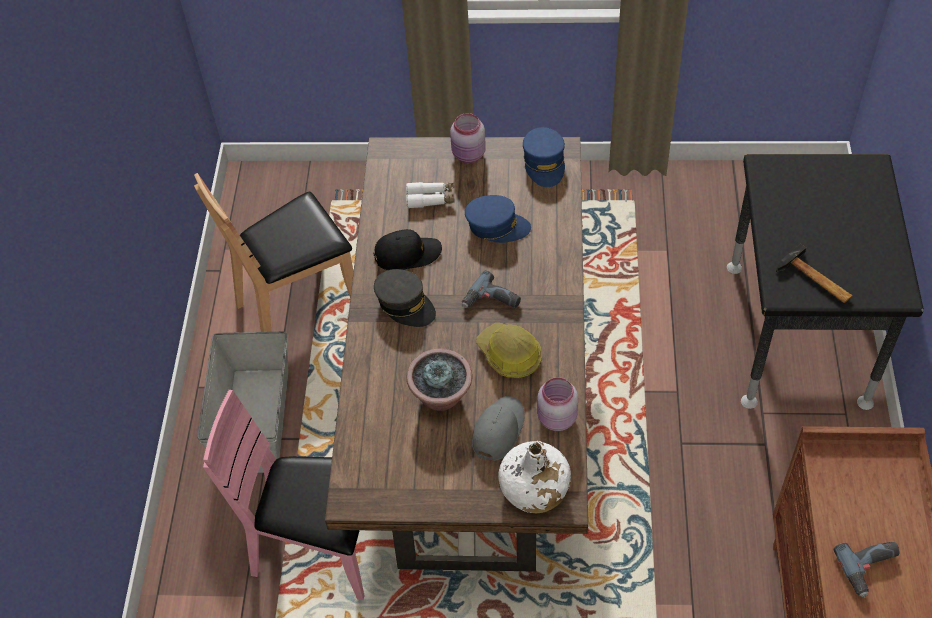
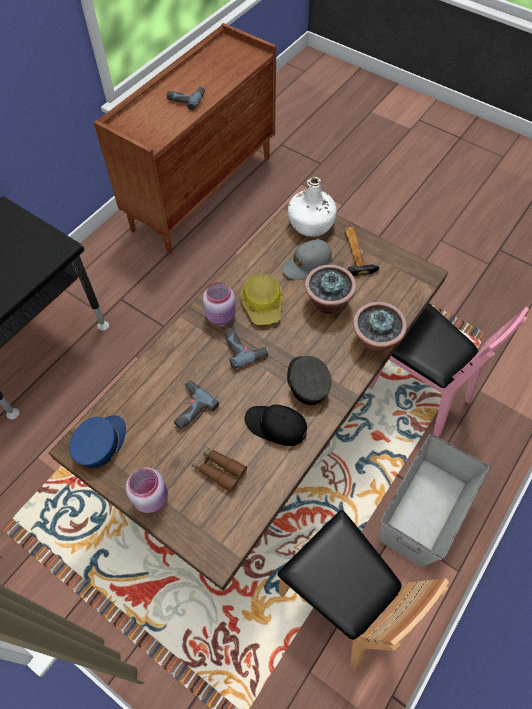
camera: 150 degrees left, 5 degrees up
(298, 304) = (339, 602): brown chair -> brown chair turned 45 degrees clockwise
(363, 383) = (375, 341): none -> potted plant
(430, 198) = (219, 470): white binoculars -> brown binoculars
(497, 226) = (189, 407): blue cap -> power drill
(556, 418) = (267, 251): pink jar -> pink jar (221, 316)
(815, 281) = (34, 242): hammer -> hammer (357, 252)

